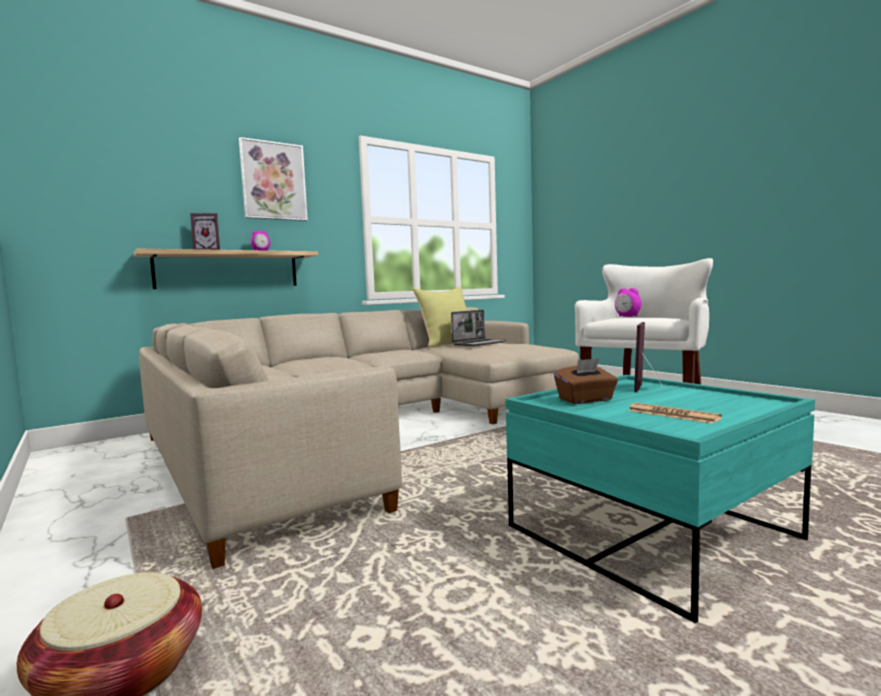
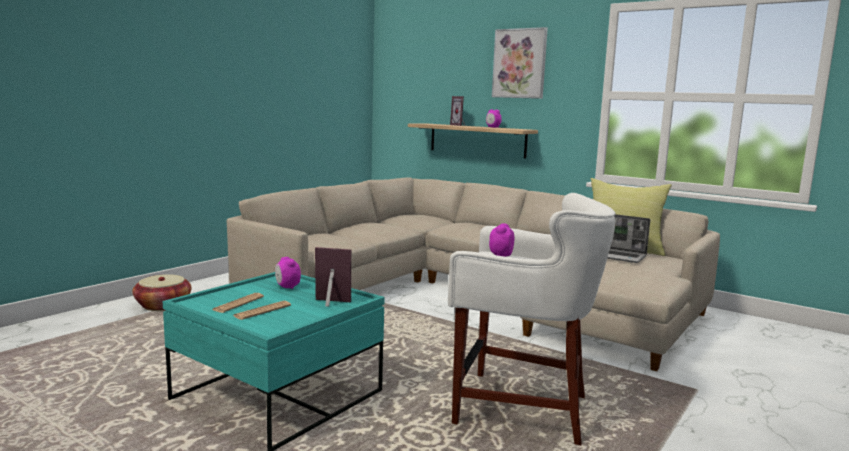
camera: 70 degrees right, 5 degrees up
(585, 400) = (287, 287): brown tissue box -> alarm clock
(698, 406) = (262, 311): none -> newspaper

